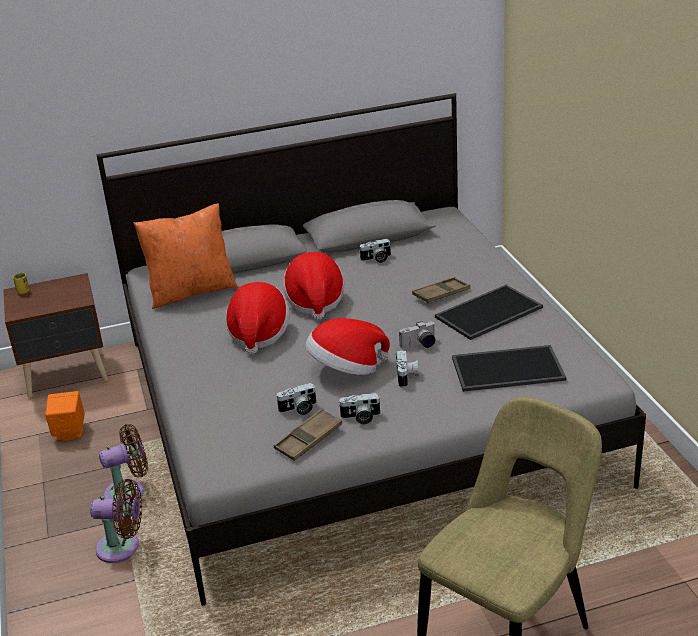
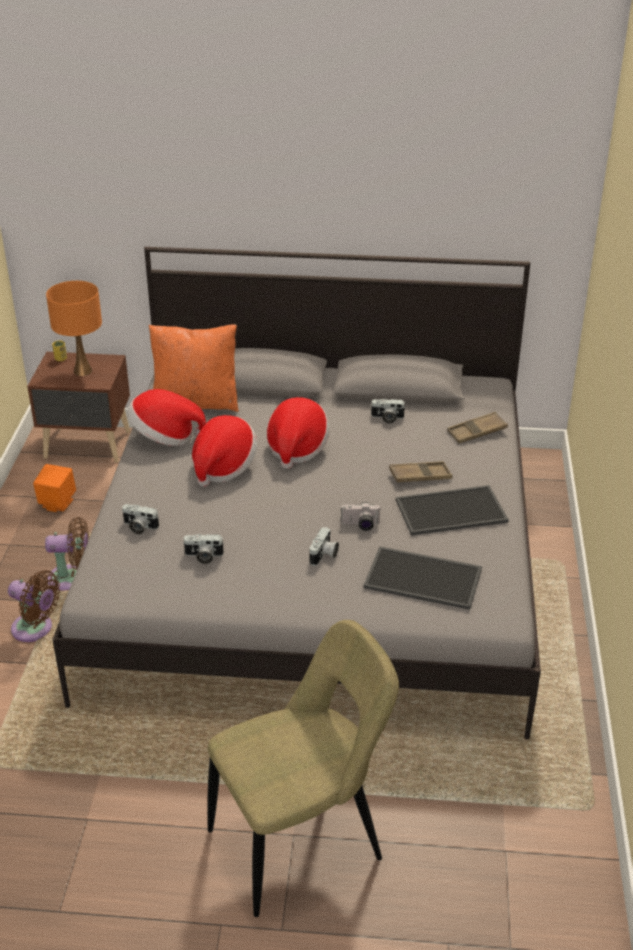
camera: 20 degrees right, 5 degrees up
(54, 296) = (82, 371): none -> orange table lamp
(308, 439) = (192, 589): brown tray -> brown tray (477, 432)
(346, 369) = (275, 529): hat -> hat (165, 436)
(360, 418) = (252, 583): camera -> camera (139, 527)

